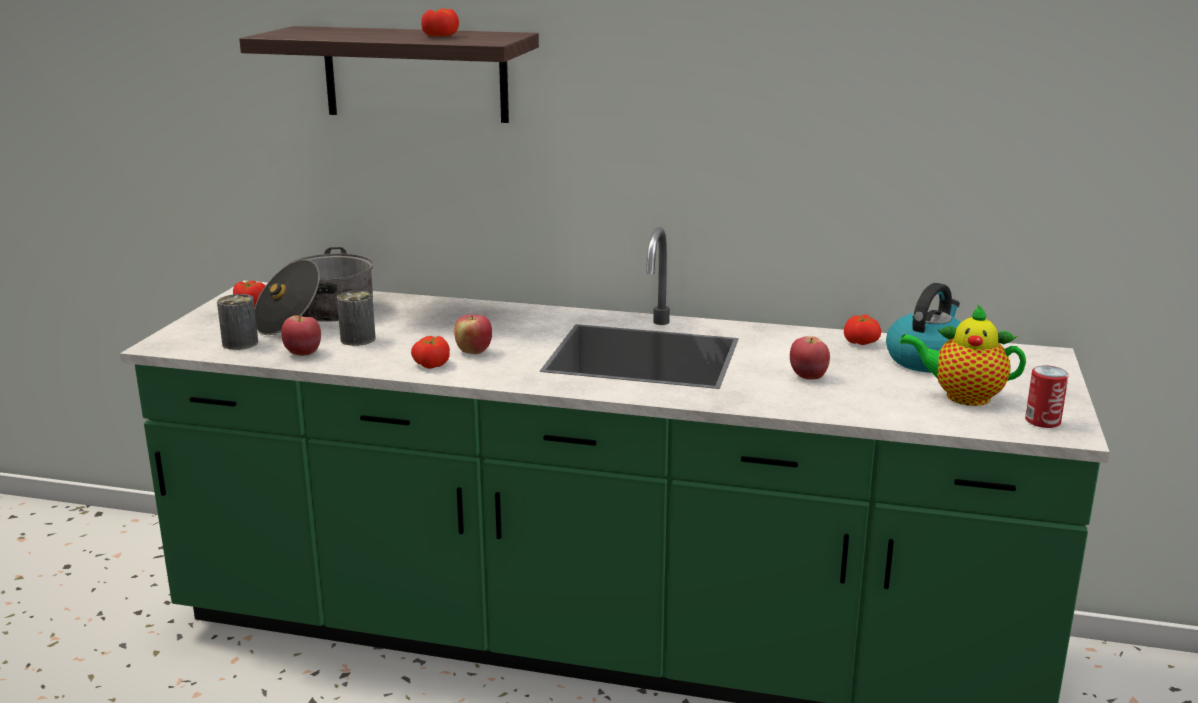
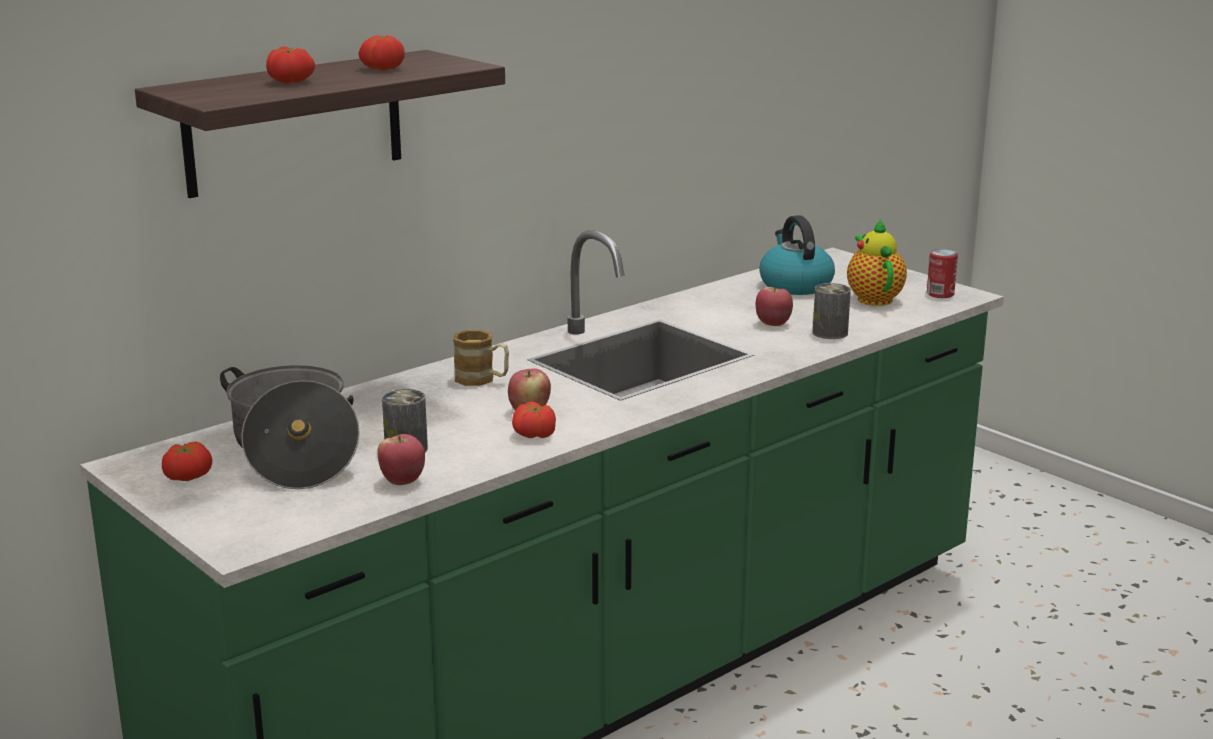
camera: 55 degrees left, 0 degrees up
(240, 343) = (313, 505): can -> can (830, 333)
(513, 323) = (482, 379): none -> mug
(861, 342) = (731, 290): tomato -> tomato (291, 81)
(962, 397) = (873, 298): teapot -> teapot turned 120 degrees clockwise

